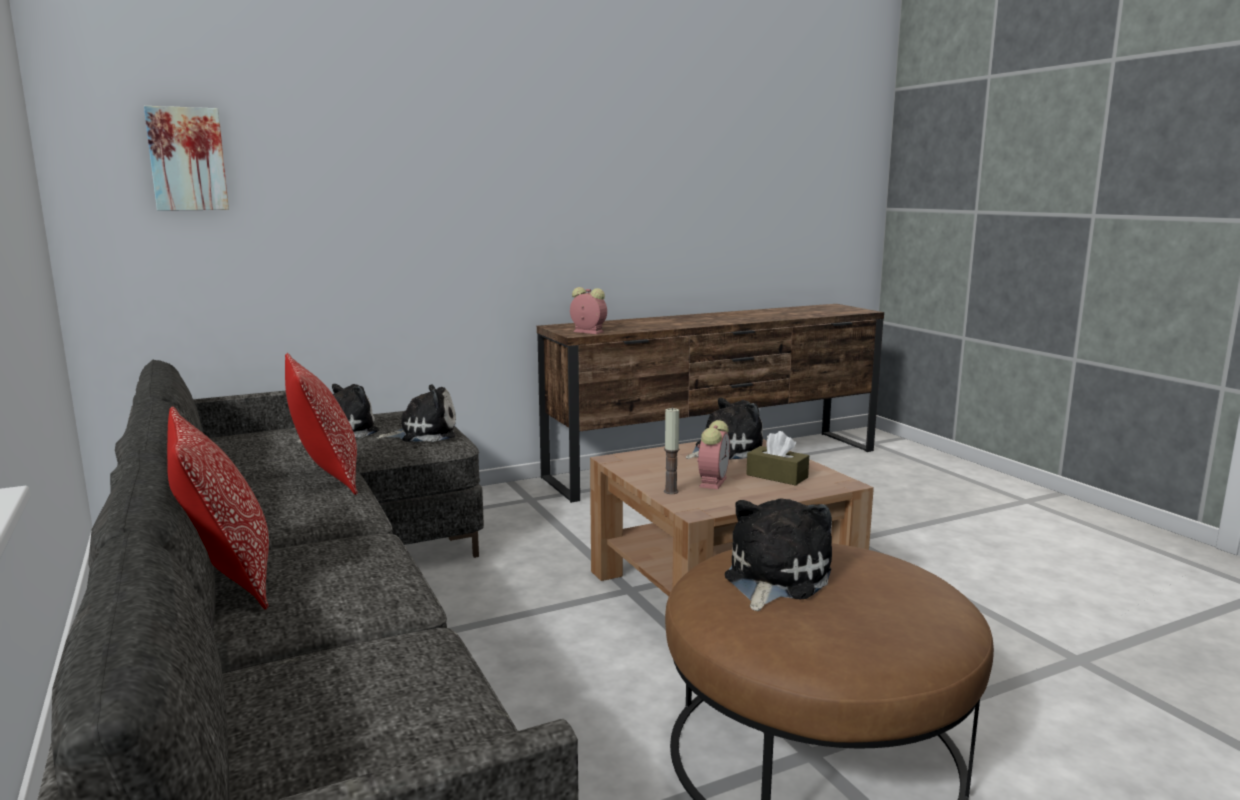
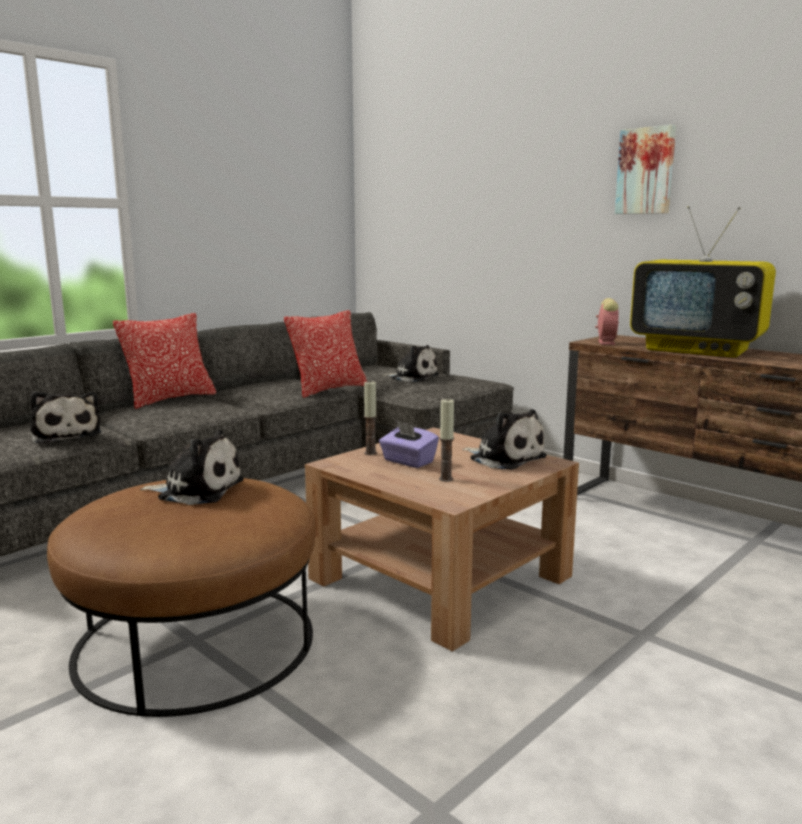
camera: 70 degrees right, 0 degrees up
(187, 159) = (407, 190): picture -> picture (646, 171)
(424, 433) = (434, 390): plush toy -> plush toy (66, 435)
(657, 323) = (698, 350): none -> television
(712, 481) = (408, 461): alarm clock -> purple tissue box
(777, 476) = (446, 479): brown tissue box -> candle

